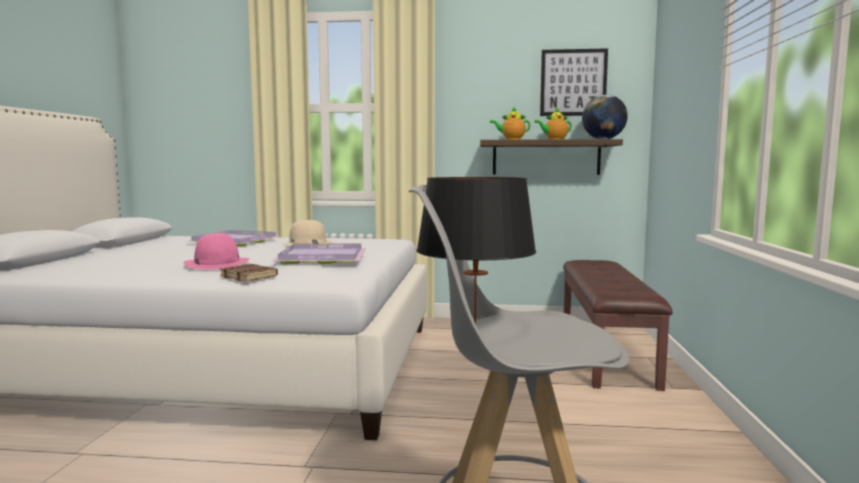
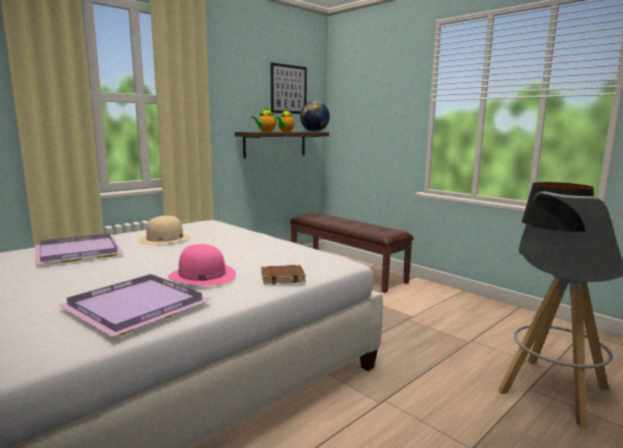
camera: 50 degrees left, 5 degrees up
(320, 258) = (257, 249): purple tray -> purple tray (135, 308)

